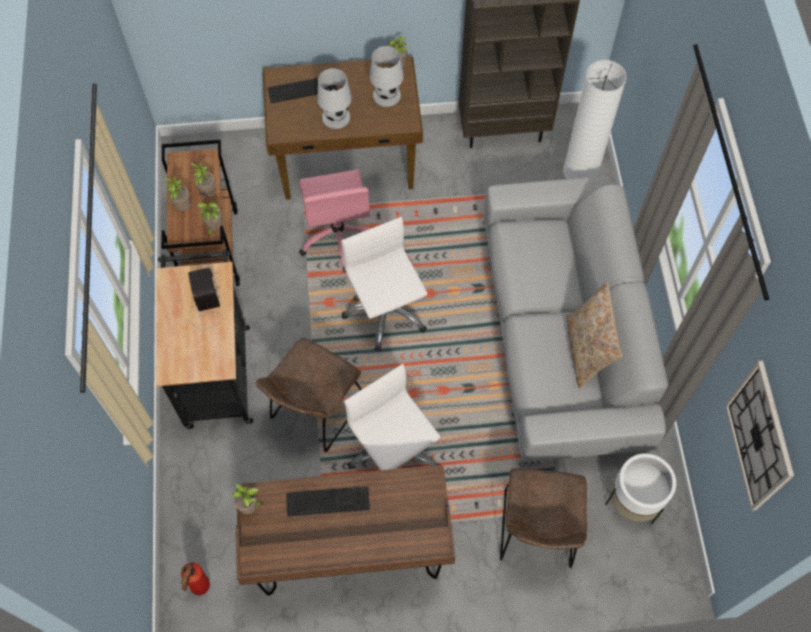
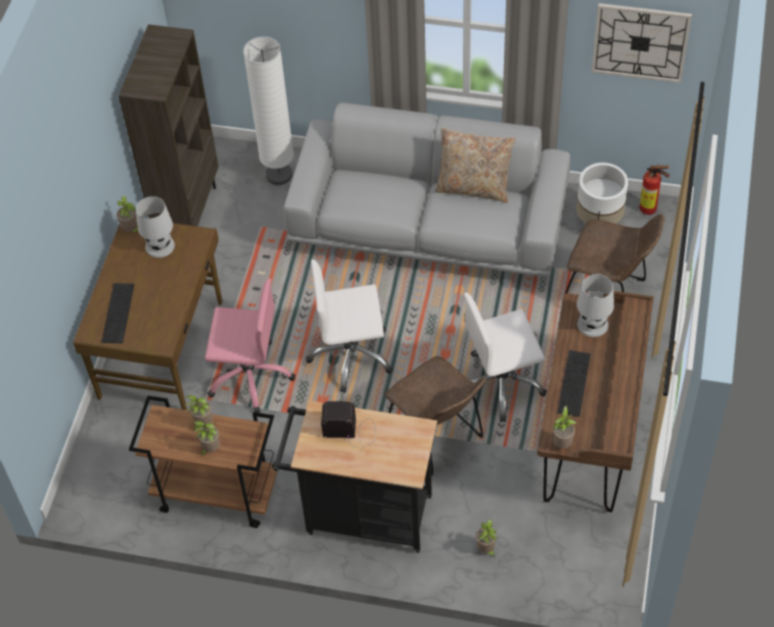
camera: 70 degrees left, 10 degrees down
(199, 589) = (588, 572): fire extinguisher -> fire extinguisher (650, 210)
(214, 228) = (248, 425): potted plant -> potted plant (486, 550)
(336, 117) = (166, 292): white table lamp -> white table lamp (593, 324)

